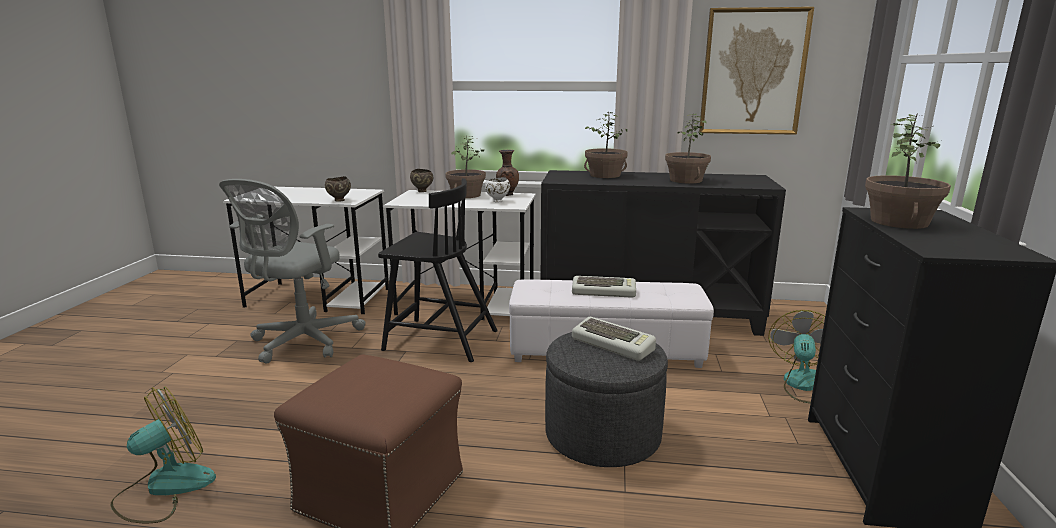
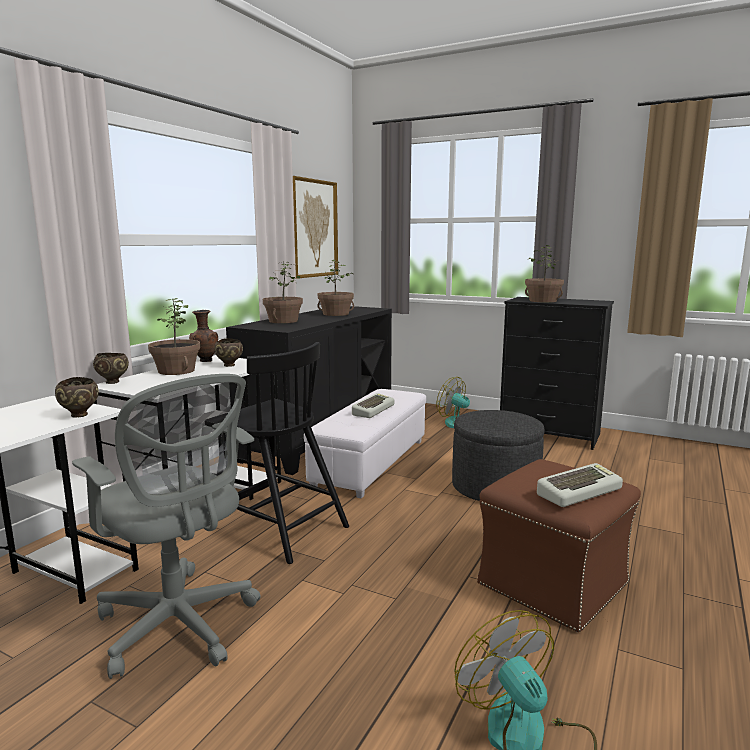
camera: 70 degrees left, 5 degrees down
(439, 340) = (277, 527): black chair -> black chair turned 90 degrees clockwise
(497, 201) = (229, 365): white bowl -> brown bowl
(614, 344) = (493, 416): keyboard -> keyboard (578, 491)

